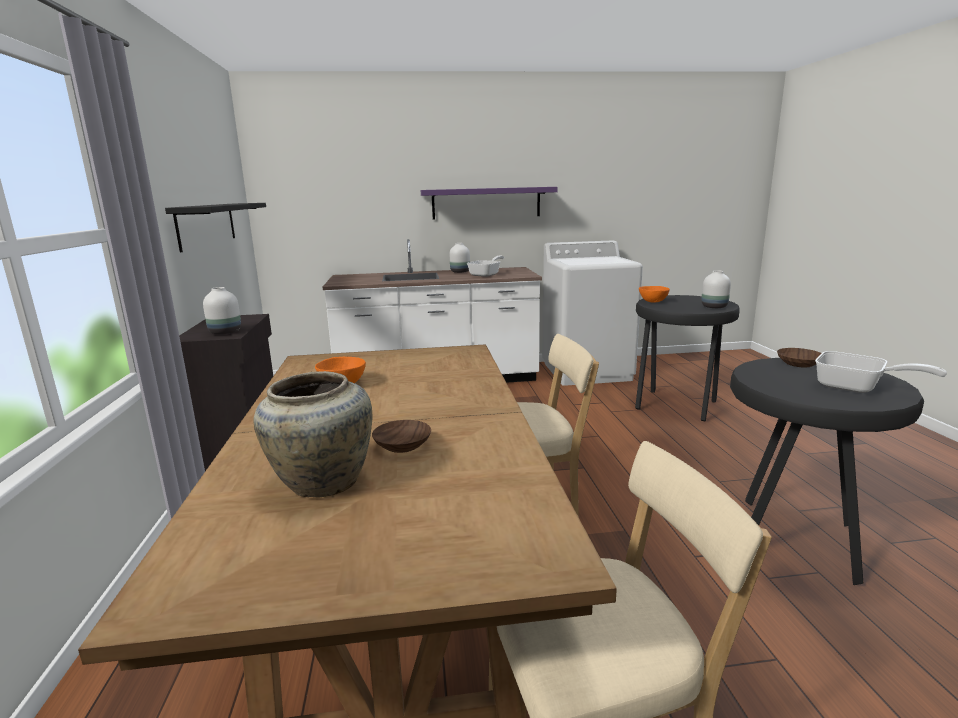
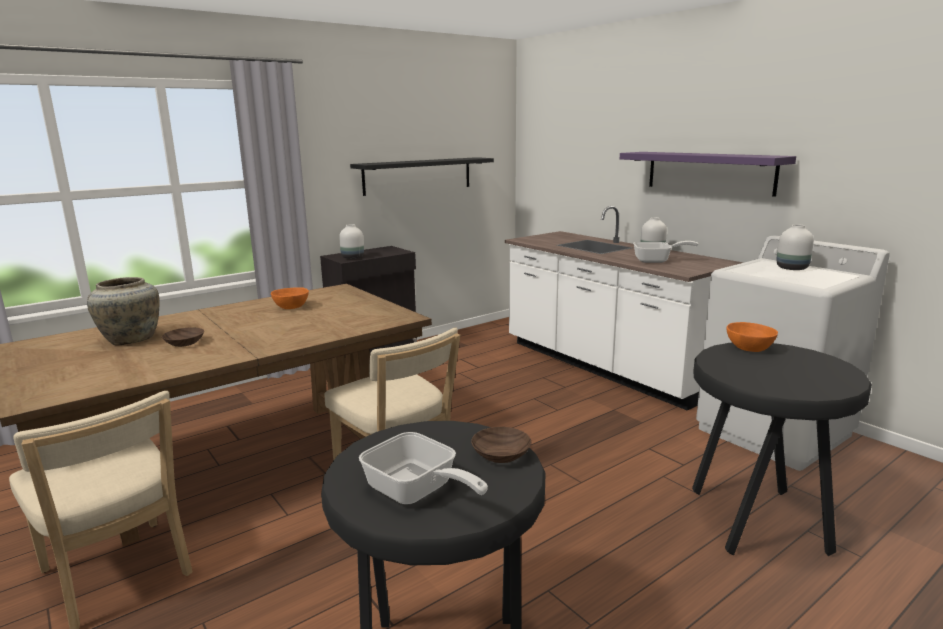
camera: 60 degrees right, 0 degrees up
(714, 307) = (787, 385): white vase -> white vase (793, 268)
(857, 388) = (416, 492): frying pan -> frying pan turned 60 degrees counterclockwise

